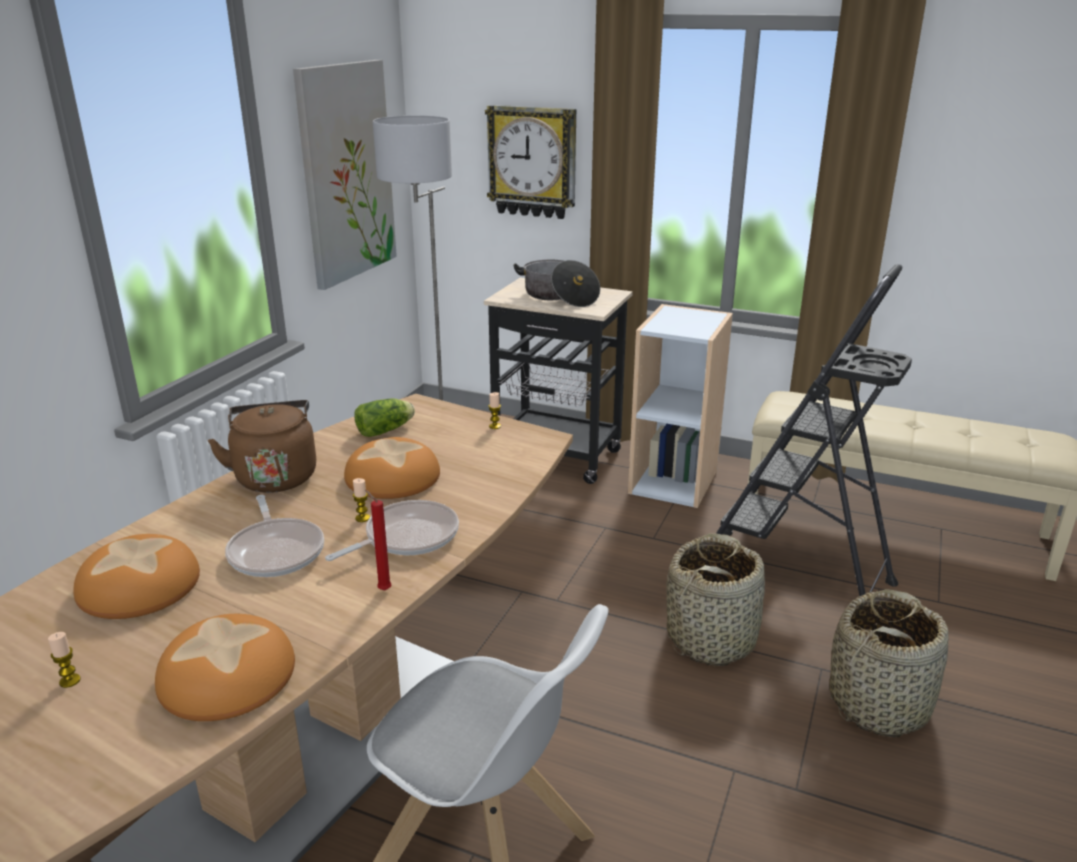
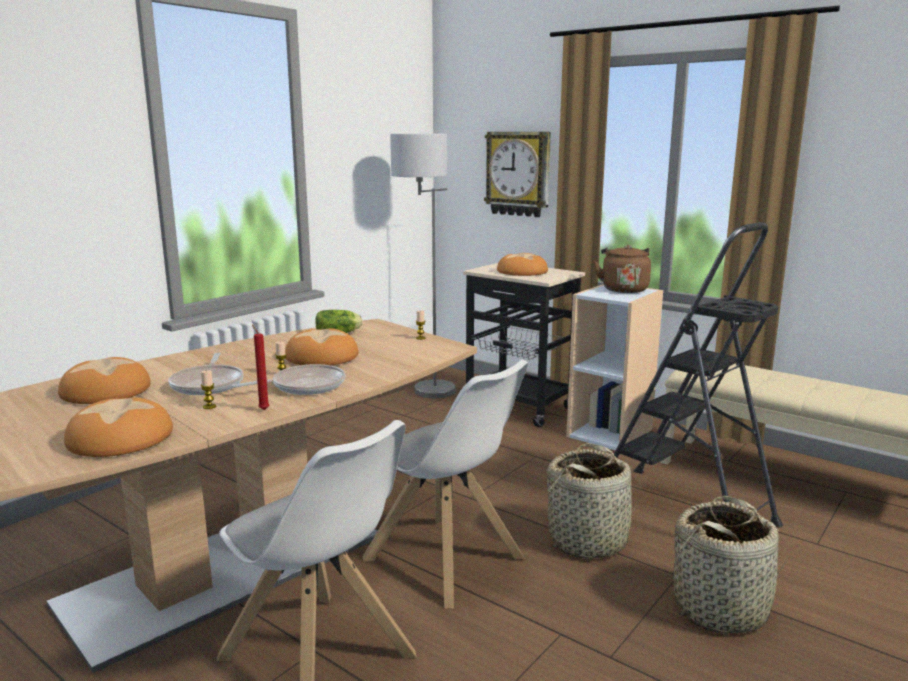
camera: 15 degrees right, 10 degrees down
(70, 681) = (22, 428): candle -> candle (209, 407)
(275, 476) = (242, 349): brown kettle -> brown kettle (623, 289)
(346, 172) = (376, 175): picture -> none
(558, 297) = (522, 272): cooking pot -> bread
(569, 696) = (447, 561): none -> chair

